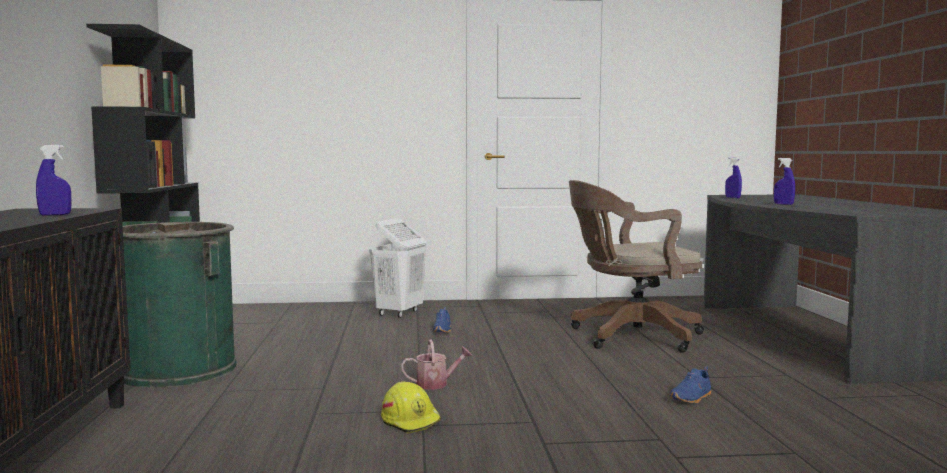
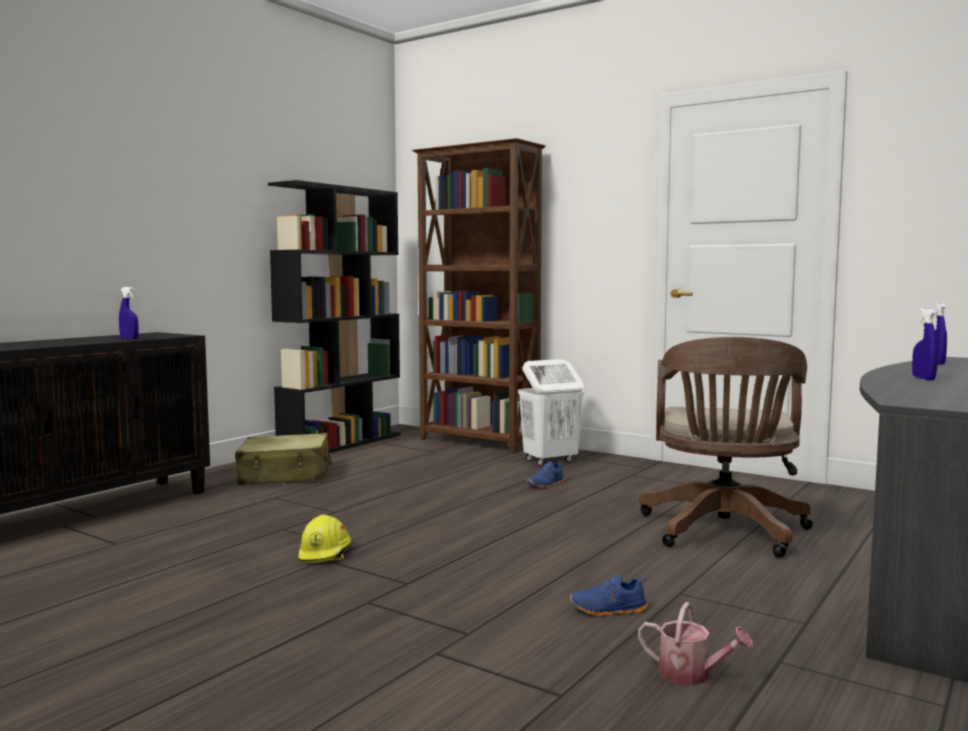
camera: 40 degrees right, 0 degrees up
(178, 369) = (285, 475): green trash can -> beige suitcase
(300, 308) = (479, 442): none -> brown bookcase
(436, 384) = (417, 530): watering can -> watering can (691, 675)
(629, 337) = (724, 532): brown office chair -> brown office chair turned 105 degrees counterclockwise

